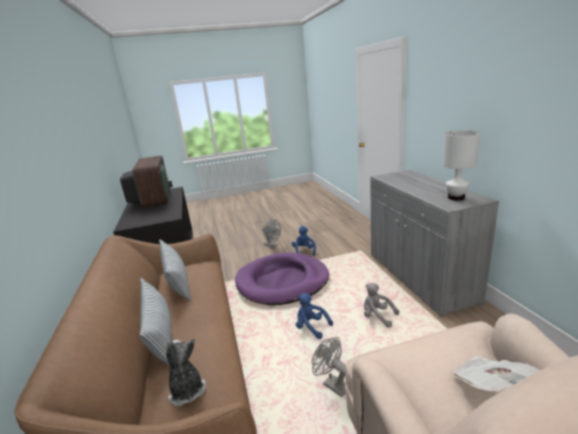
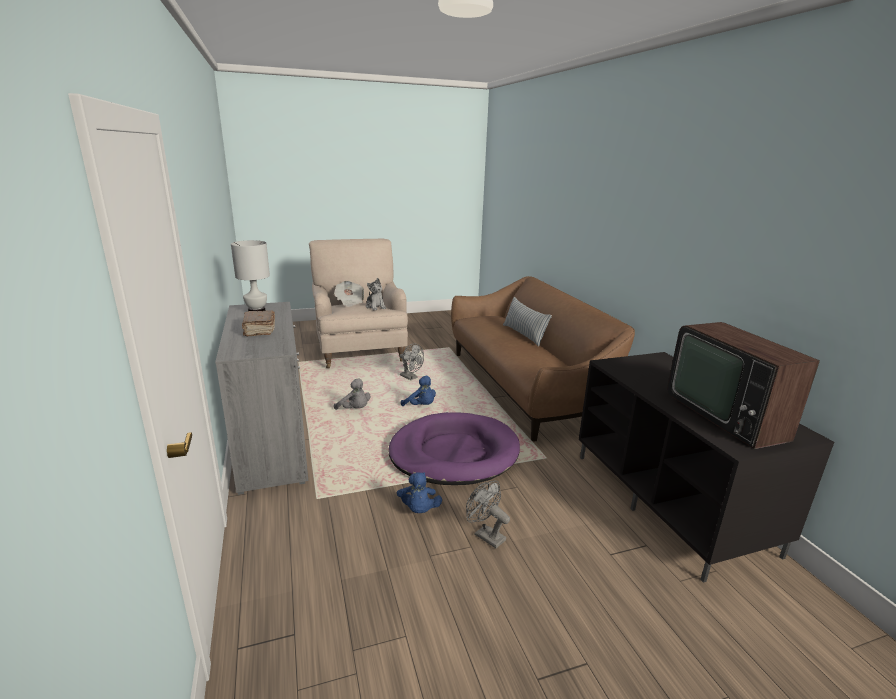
camera: 175 degrees right, 0 degrees up
(177, 283) = (548, 360): pillow -> none
(187, 390) = (488, 319): plush toy -> plush toy (375, 307)
(418, 184) = (259, 330): none -> brown book

